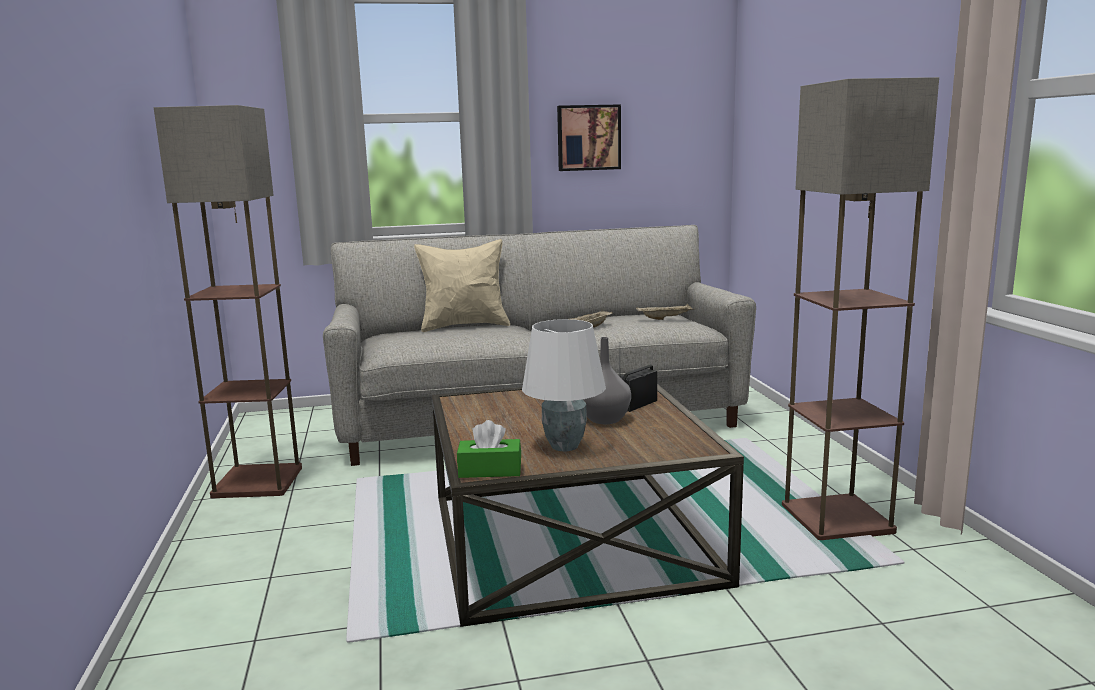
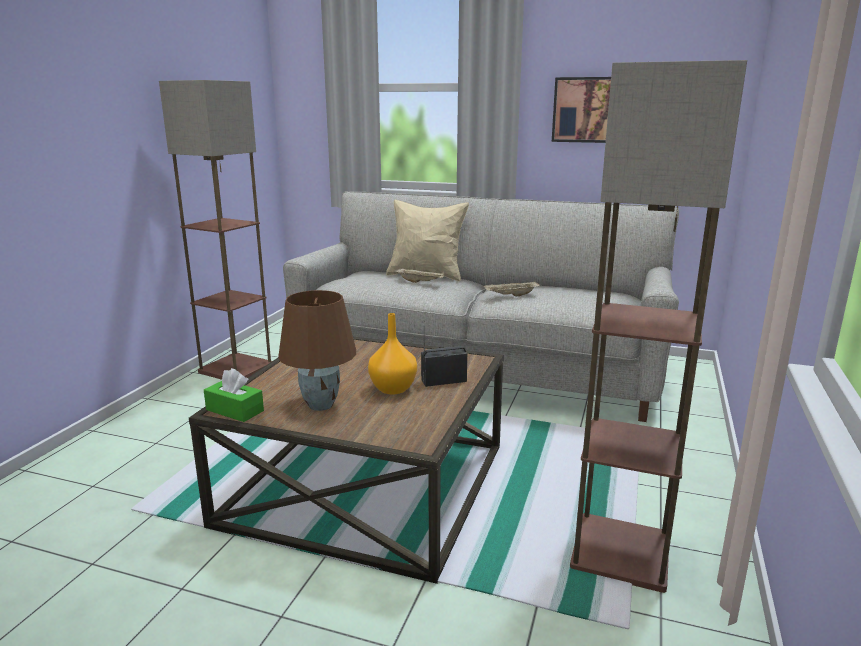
camera: 30 degrees right, 5 degrees up
(565, 446) = (320, 405): white table lamp -> brown table lamp
(605, 419) = (393, 388): grey vase -> orange vase
(665, 318) = (595, 299): beige tray -> beige tray (420, 282)

